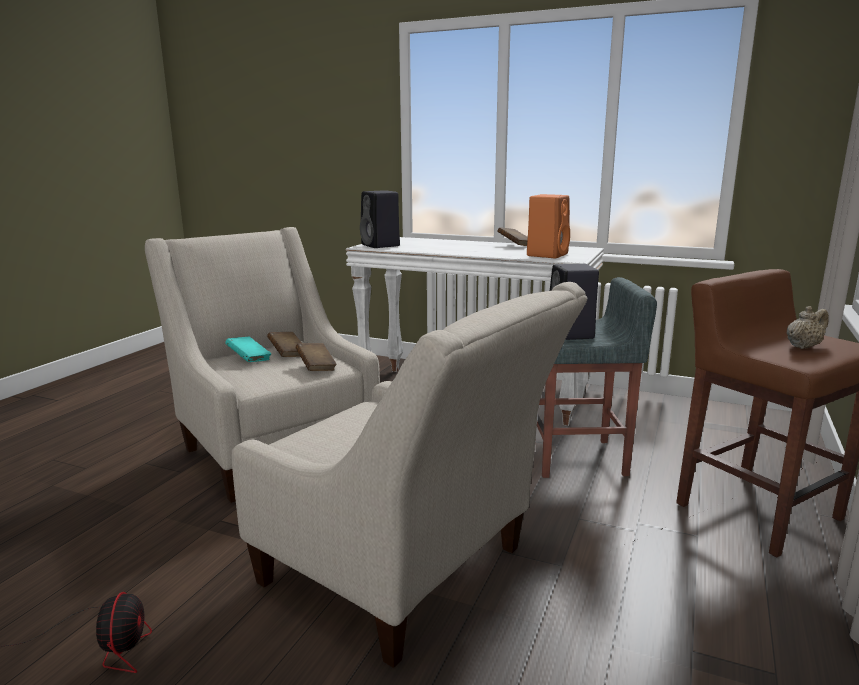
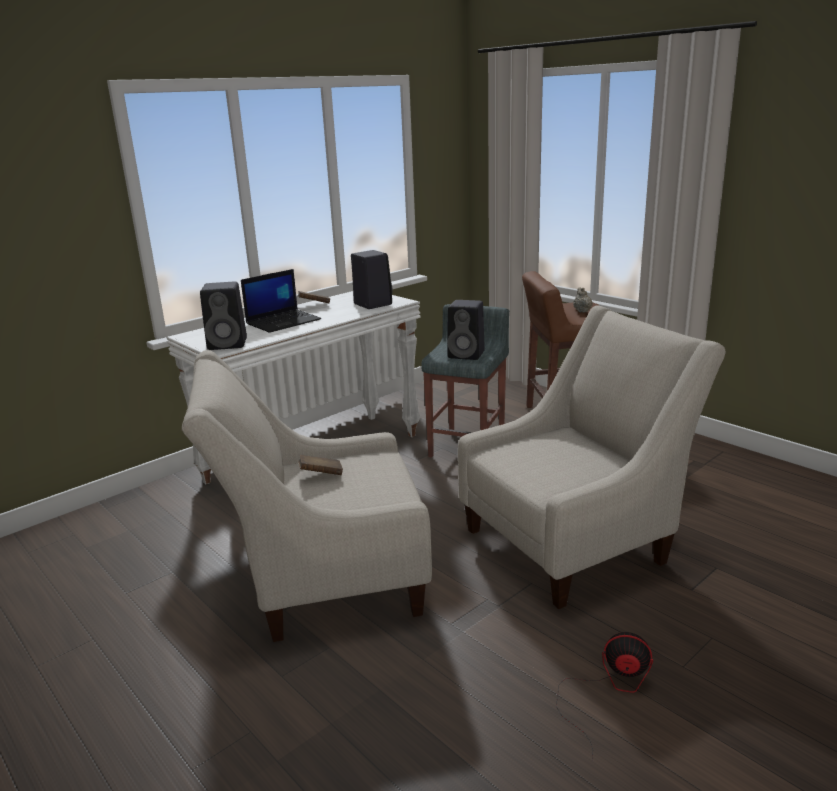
camera: 65 degrees left, 5 degrees up
(249, 359) = (316, 496): turquoise book -> none
(316, 367) = (376, 465): brown book -> none
(455, 246) = (284, 321): none -> laptop
(547, 255) = (371, 304): orange speaker -> black speaker

